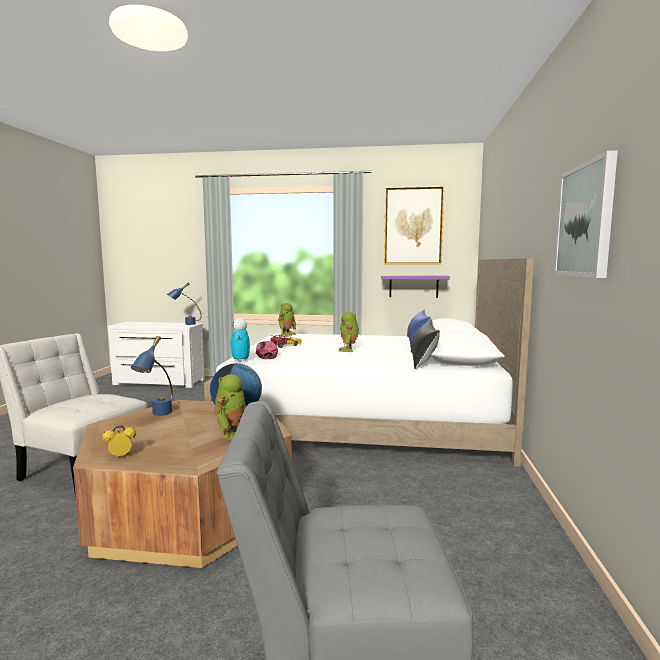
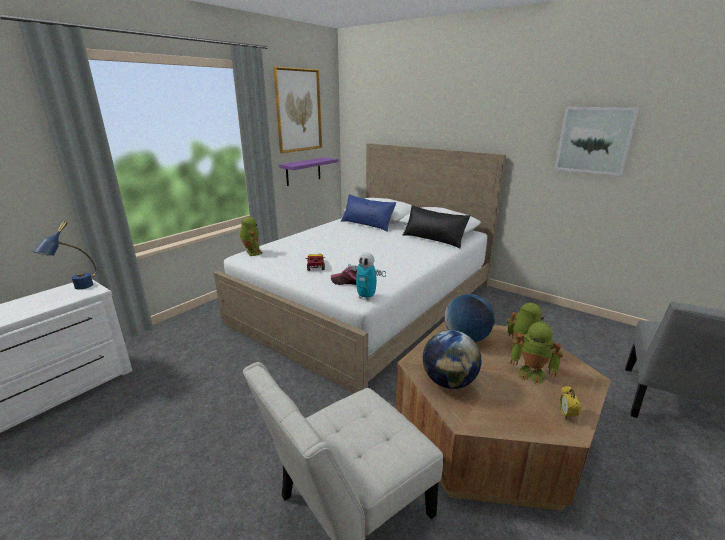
camera: 60 degrees left, 15 degrees up
(157, 415) = (449, 382): blue table lamp -> globe
(348, 350) = (371, 249): toy robot -> toy robot (532, 373)

